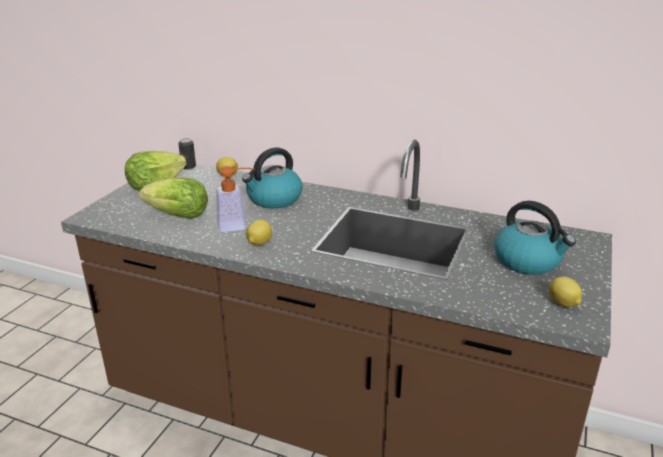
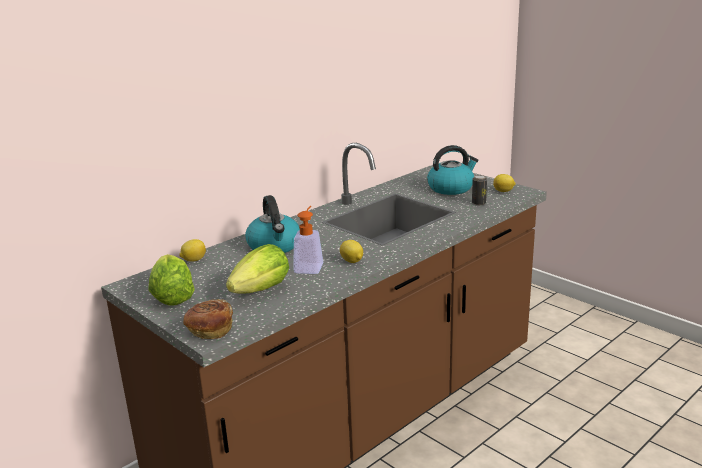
camera: 65 degrees left, 5 degrees down
(101, 214) = (210, 330): none -> bread
(188, 167) = (144, 277): can -> can (478, 203)

